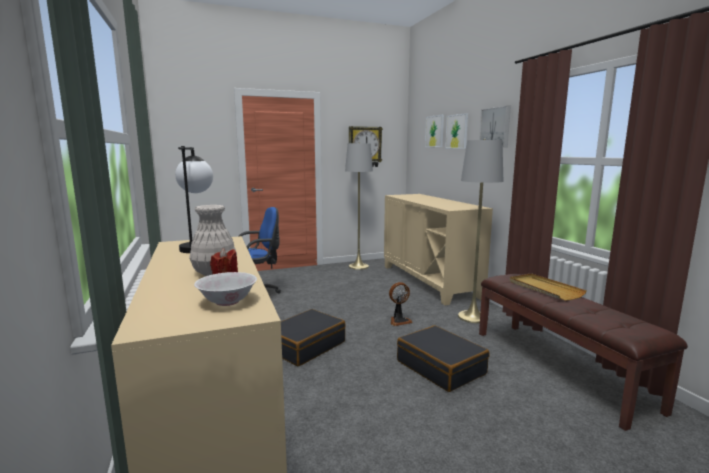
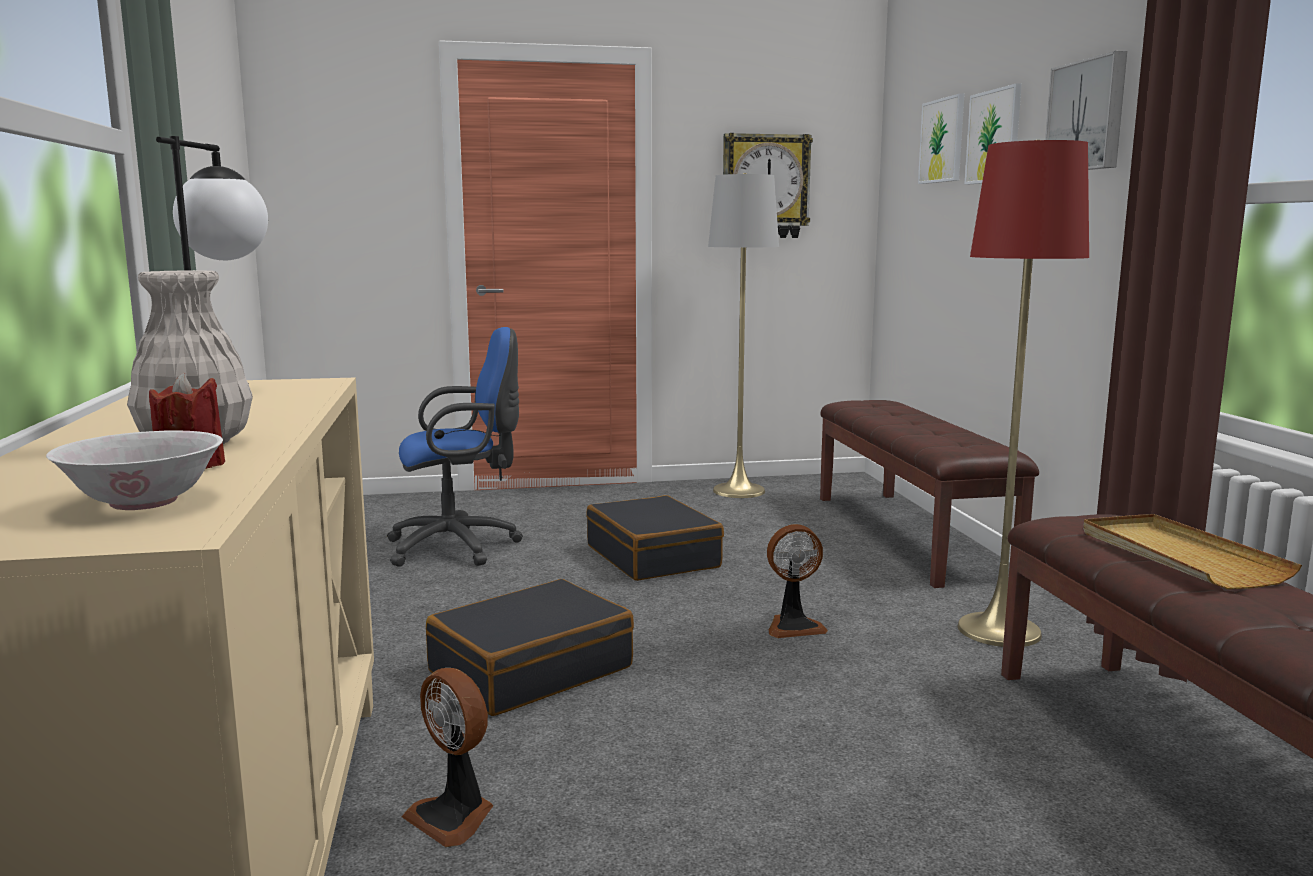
camera: 10 degrees right, 0 degrees up
(299, 407) = (454, 816): none -> fan
(429, 281) = (911, 535): beige cabinet -> brown bench
(441, 367) = (863, 752): black suitcase -> black suitcase (653, 557)
(472, 317) = (999, 630): grey floor lamp -> red floor lamp

